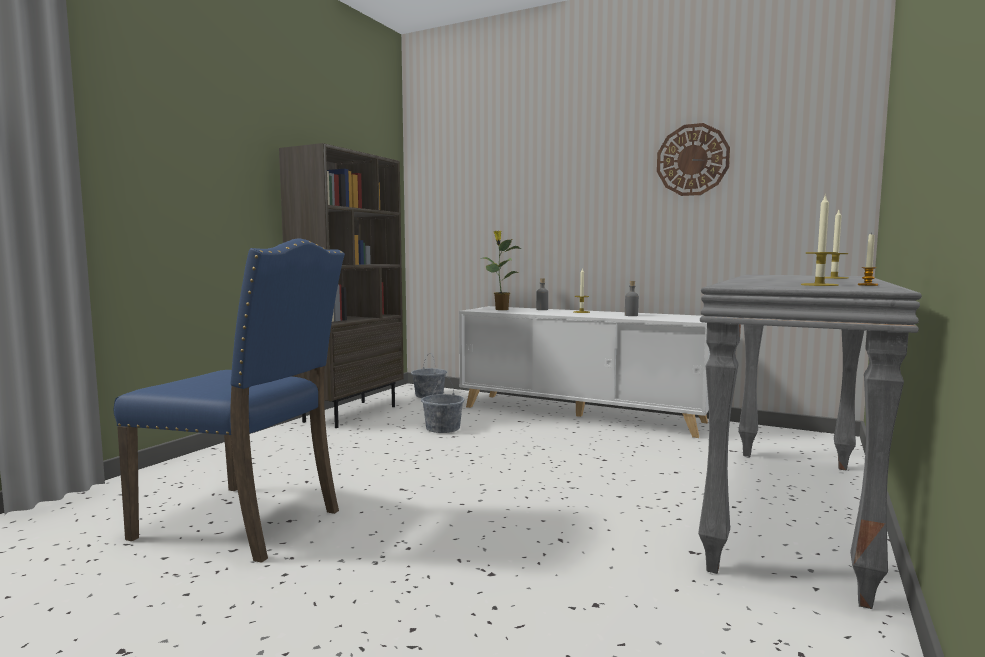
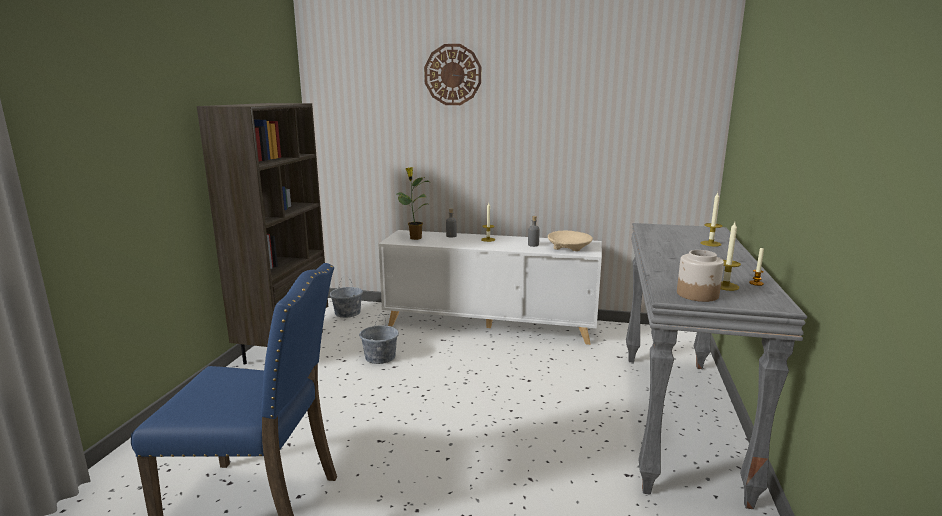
camera: 15 degrees left, 10 degrees up
(674, 318) = (569, 248): none -> beige bowl
(692, 160) = (581, 108): wall clock -> wall clock (452, 75)
(771, 286) = (698, 295): none -> jar

